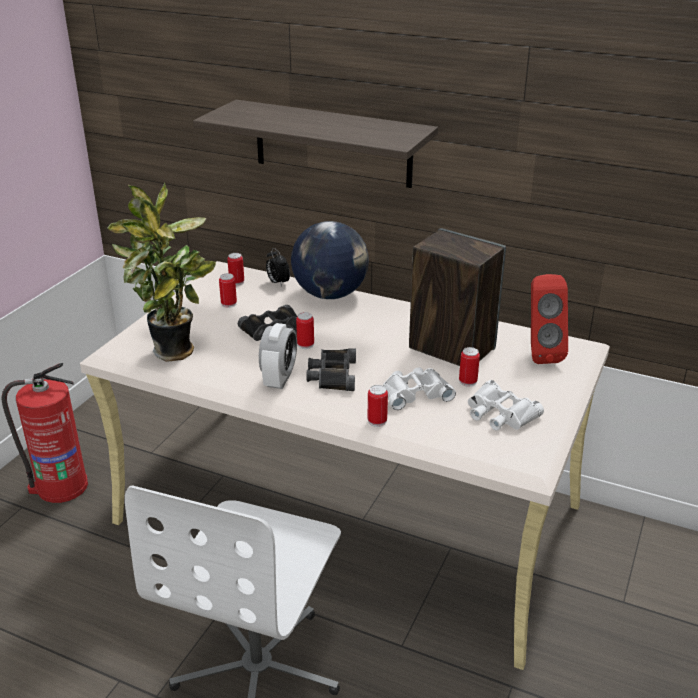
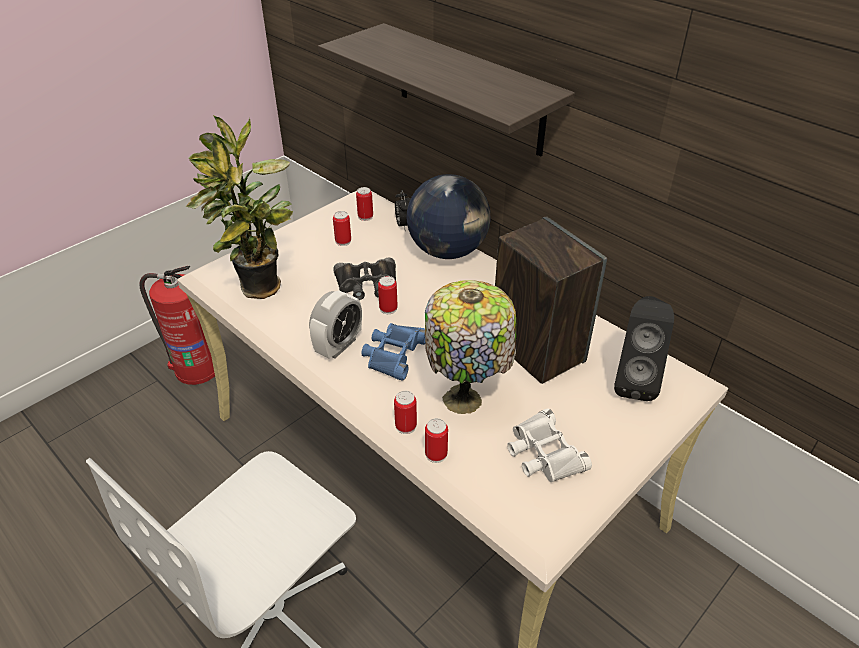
camera: 20 degrees right, 10 degrees up
(332, 375) = (393, 354): black binoculars -> blue binoculars
(415, 393) = (466, 399): white binoculars -> table lamp
(468, 381) = (531, 399): can -> can (436, 454)
(539, 353) = (633, 381): red speaker -> black speaker

